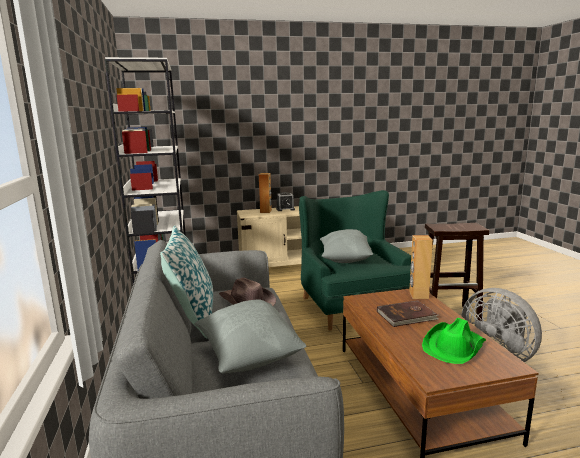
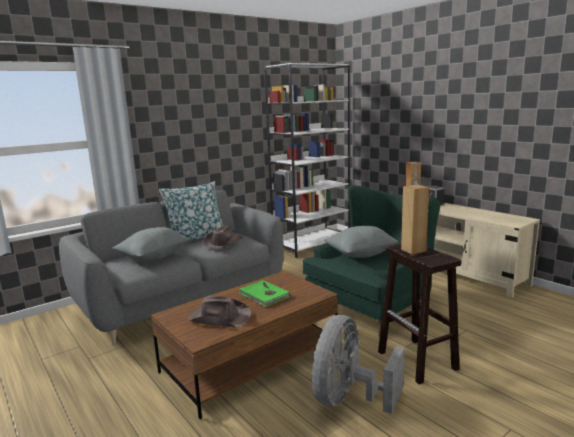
camera: 65 degrees right, 0 degrees up
(407, 316) = (264, 296): brown book -> green book
(418, 295) = (314, 295): brown speaker -> brown speaker (413, 250)
(454, 346) = (219, 317): green hat -> brown hat

